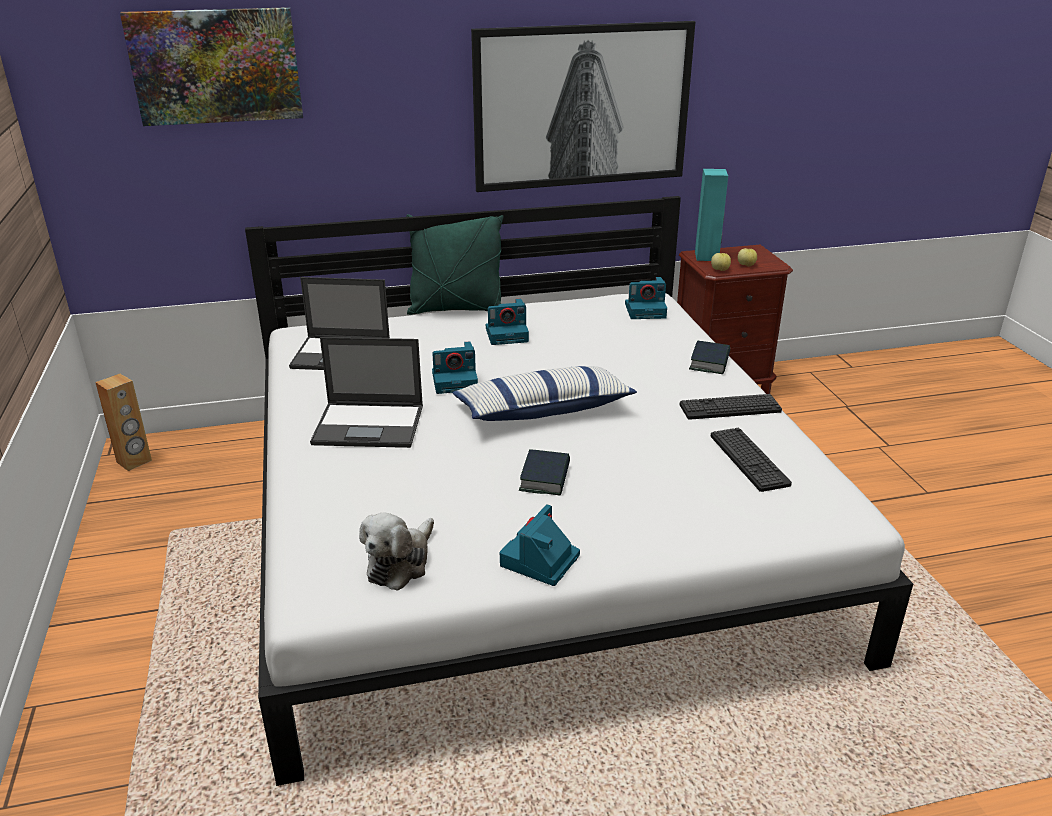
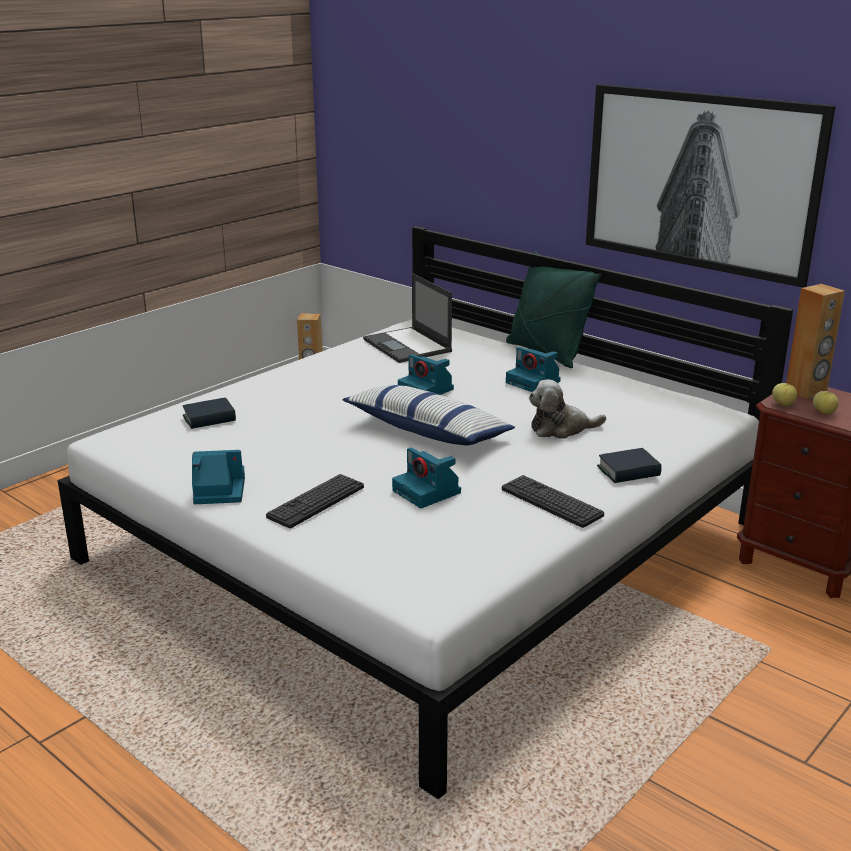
camera: 55 degrees right, 5 degrees down
(216, 66) = (419, 90): picture -> none
(370, 425) = (322, 386): laptop -> none
(400, 563) = (171, 449): plush toy -> plush toy (561, 429)
(545, 478) = (329, 461): book -> book (209, 418)
(646, 310) = (683, 417): camera -> camera (428, 492)
(707, 256) = (806, 391): turquoise speaker -> brown speaker
(749, 460) = (467, 532): keyboard -> keyboard (316, 502)

